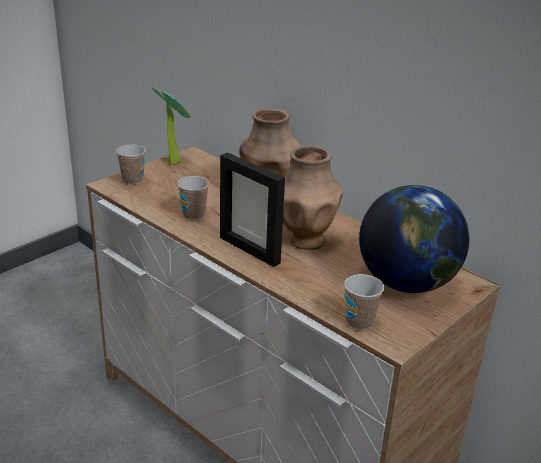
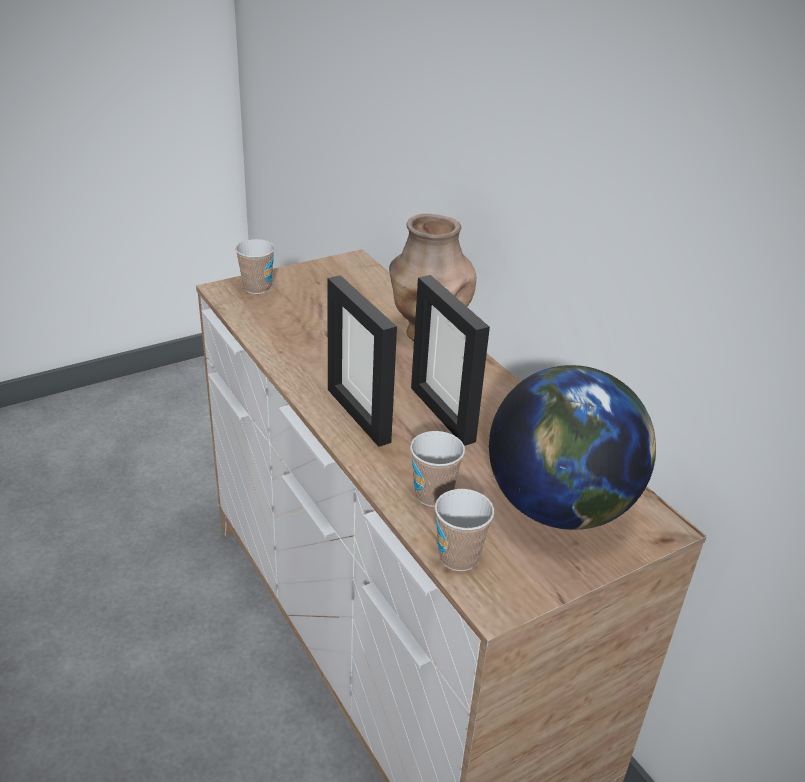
camera: 15 degrees right, 5 degrees up
(174, 161) = (325, 267): potted plant -> none
(193, 215) = (310, 350): cup -> cup (433, 495)
(305, 240) = (444, 413): brown vase -> picture frame

